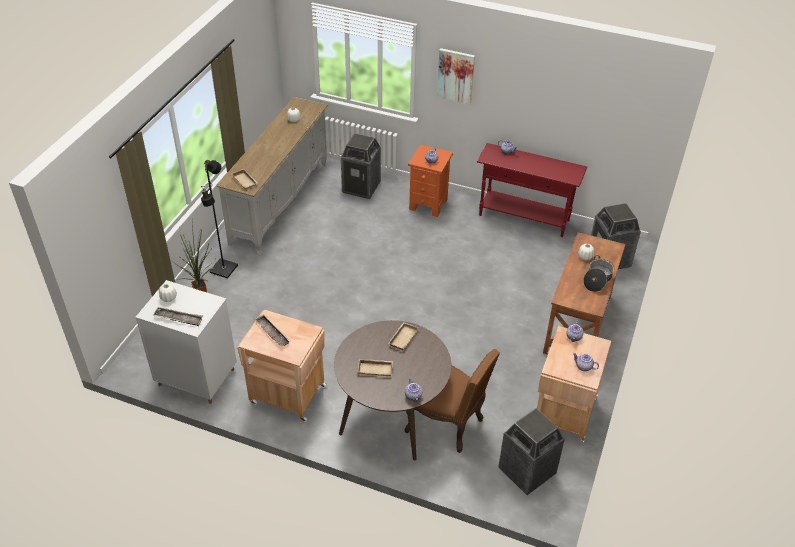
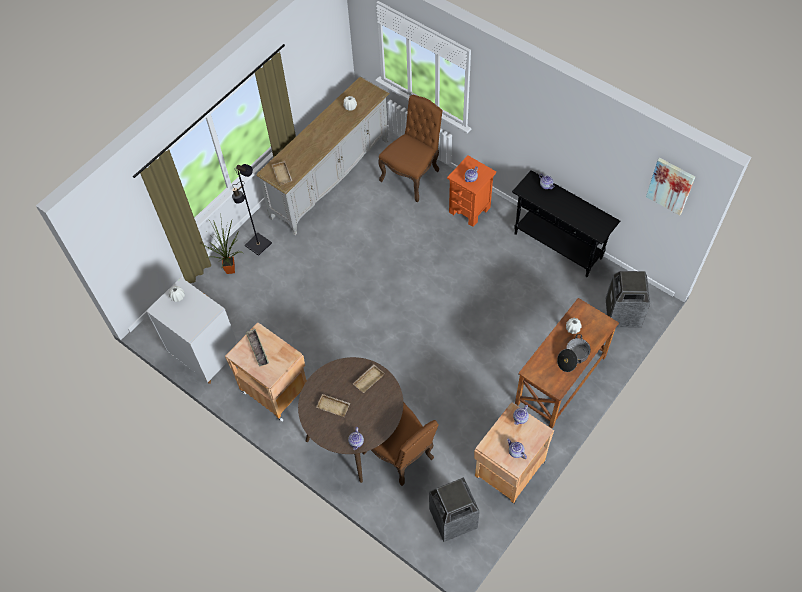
camera: 20 degrees right, 15 degrees up
(178, 318) = (180, 321): tray -> none
(361, 187) = (412, 176): trash can -> brown chair
(455, 76) = (504, 105): picture -> picture (670, 185)
(524, 218) = (558, 246): red console table -> black console table

